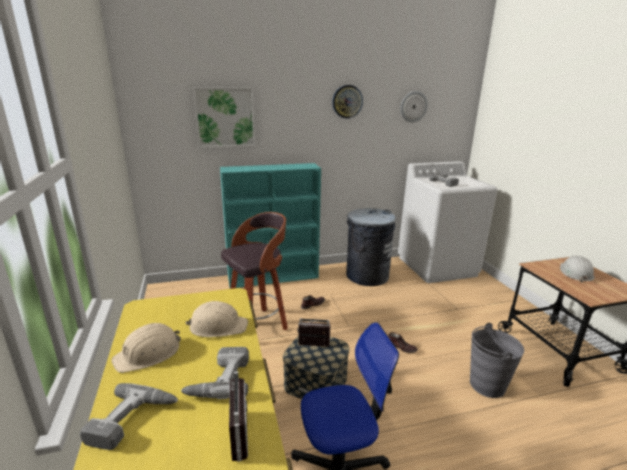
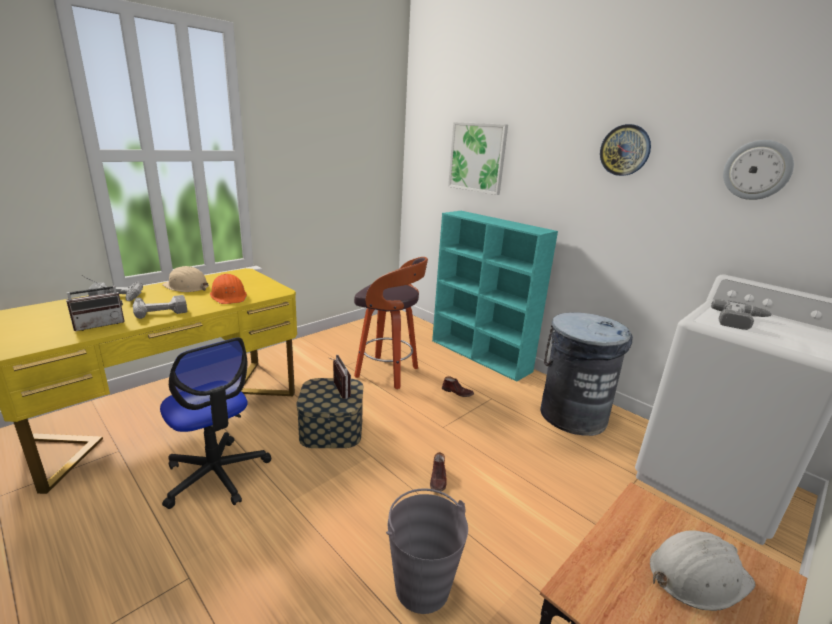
camera: 60 degrees right, 0 degrees up
(218, 326) = (229, 296): beige hard hat -> orange hard hat

